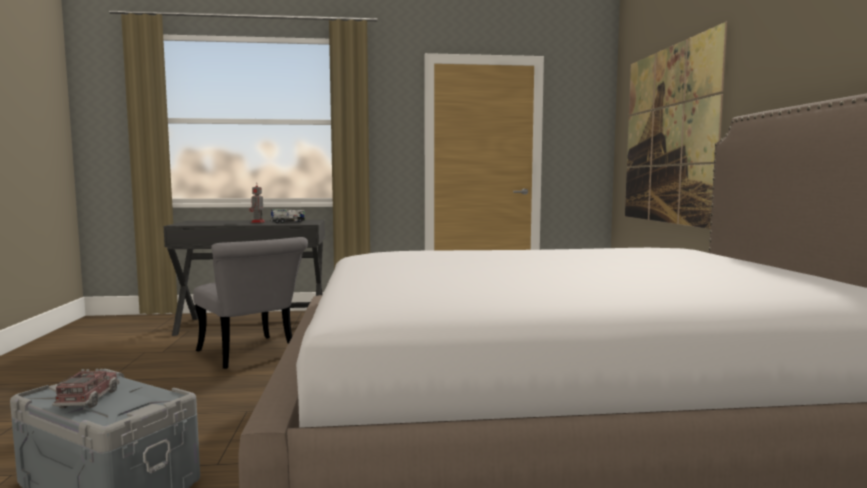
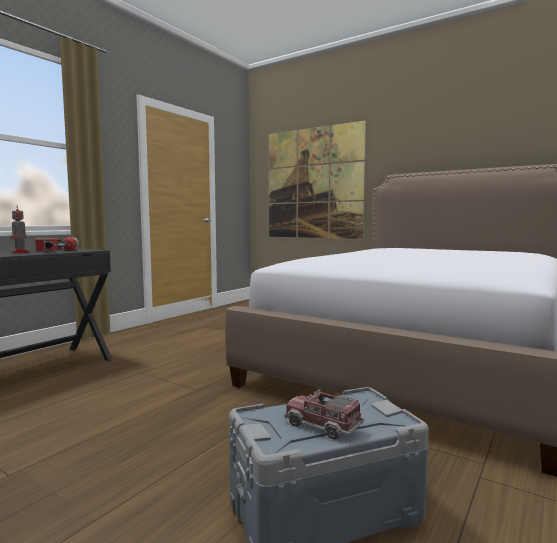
camera: 50 degrees left, 0 degrees up
(251, 355) = (109, 393): grey chair -> none
(288, 222) = (58, 250): toy truck -> flashlight

